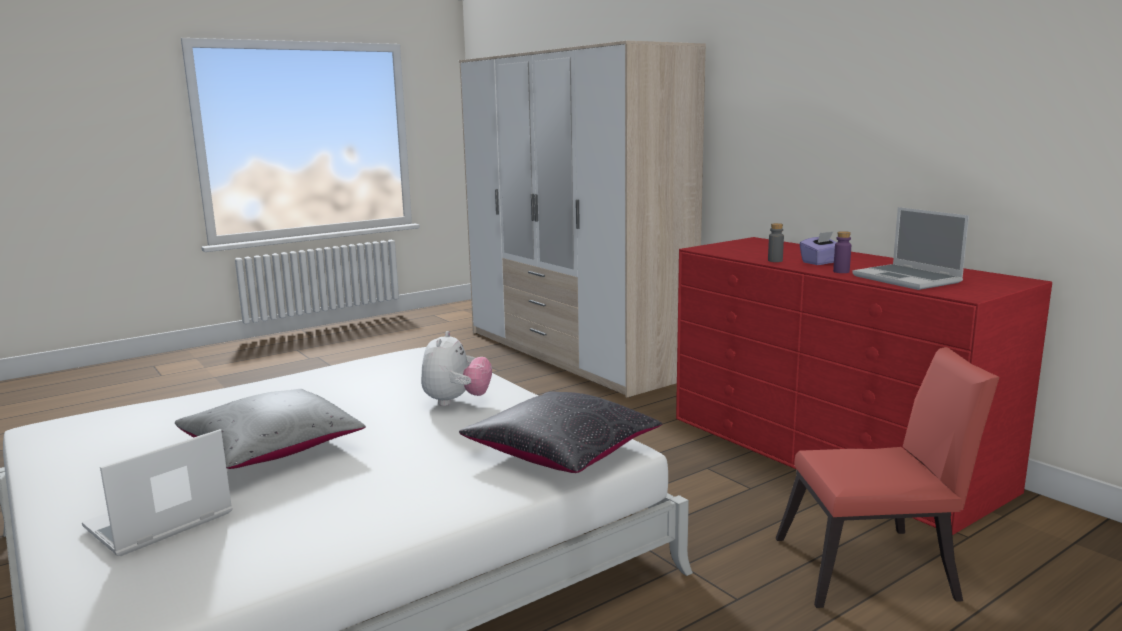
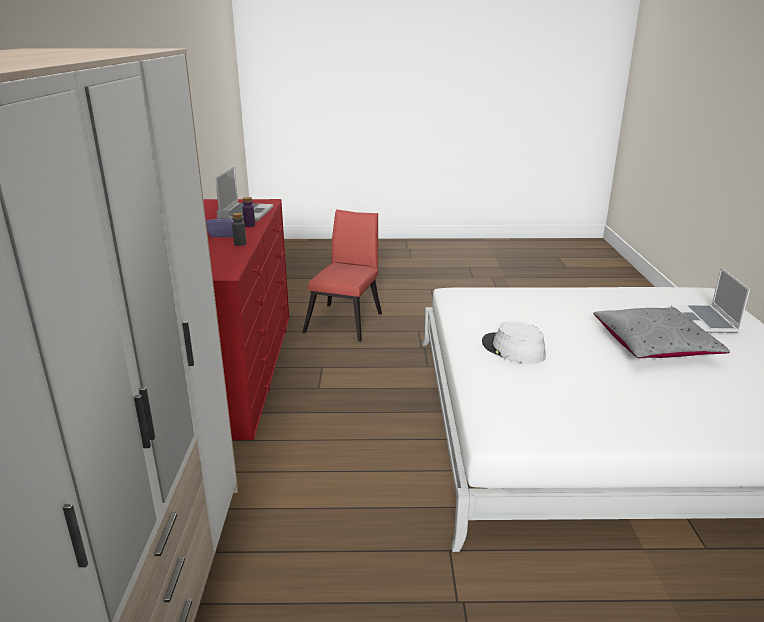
camera: 145 degrees left, 10 degrees up
(158, 522) = (705, 321): laptop -> laptop turned 105 degrees clockwise
(456, 401) = (513, 349): plush toy -> grey hat
(561, 452) = (483, 299): black pillow -> none
(876, 569) = (346, 320): red chair -> red chair turned 75 degrees clockwise

